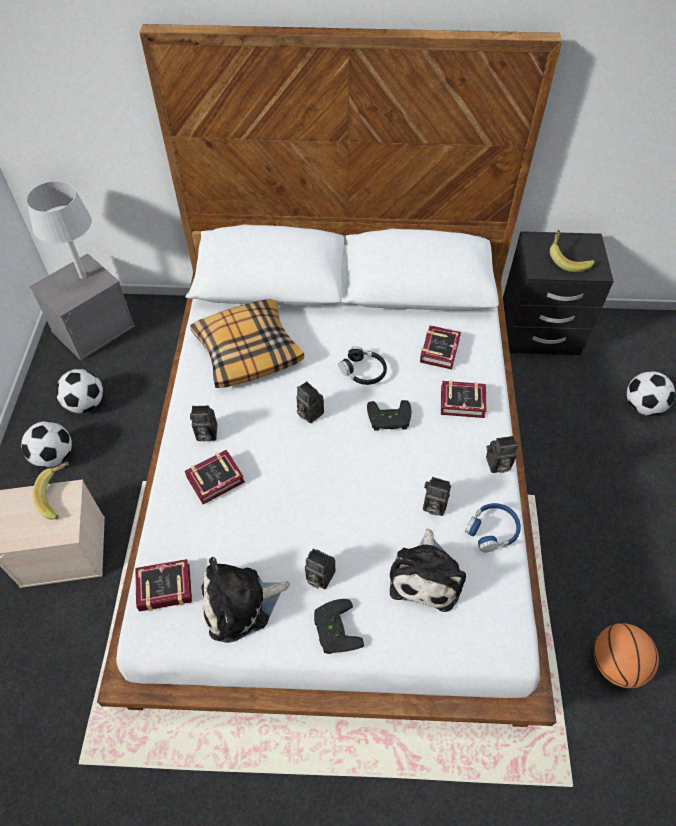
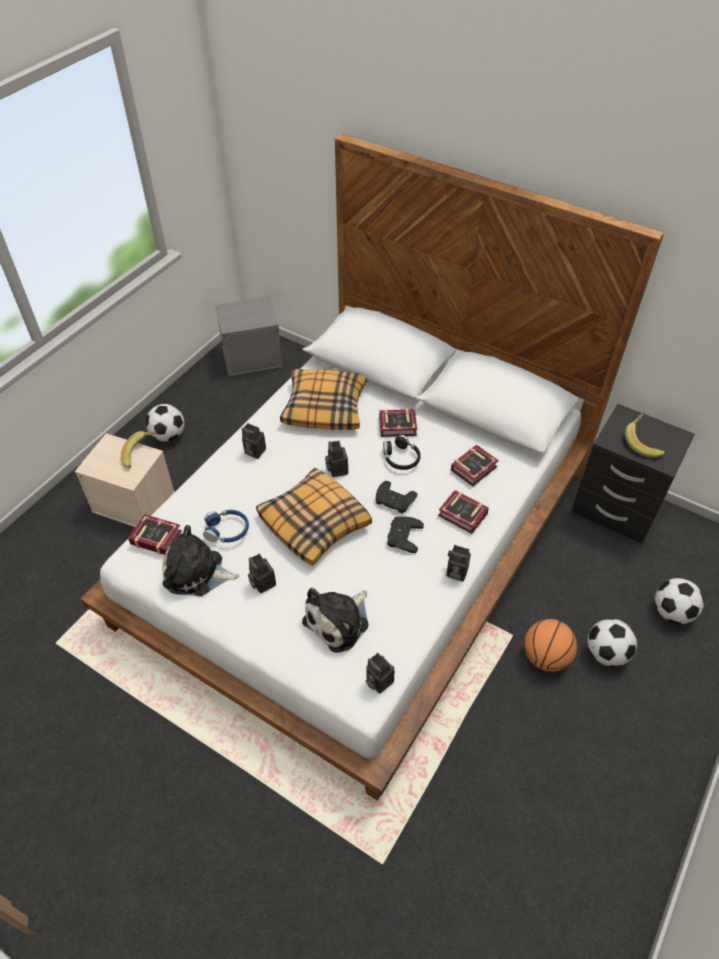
camera: 30 degrees right, 5 degrees down
(83, 276) = (256, 311): grey table lamp -> none
(86, 404) = (212, 408): football -> football (606, 653)
(218, 479) = (240, 485): book -> book (399, 427)
(327, 481) = (315, 523): none -> pillow
(333, 629) = (246, 622): black game controller -> black game controller (402, 535)
(433, 505) = (381, 577): camera -> camera (377, 681)
(492, 530) = (413, 616): blue headphones -> blue headphones (227, 530)
(615, 664) = (487, 799): basketball -> basketball (545, 657)

